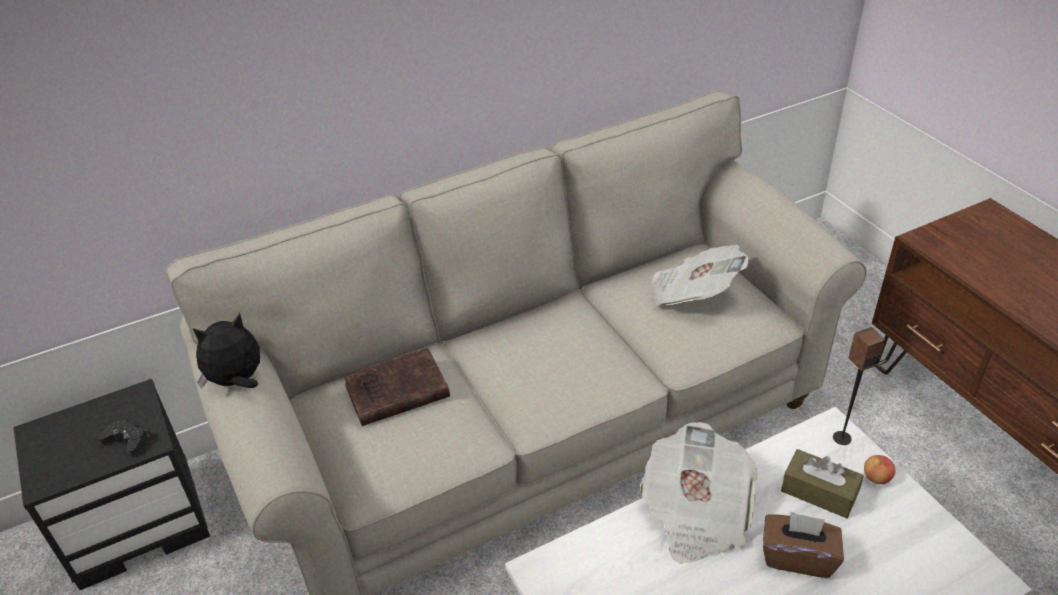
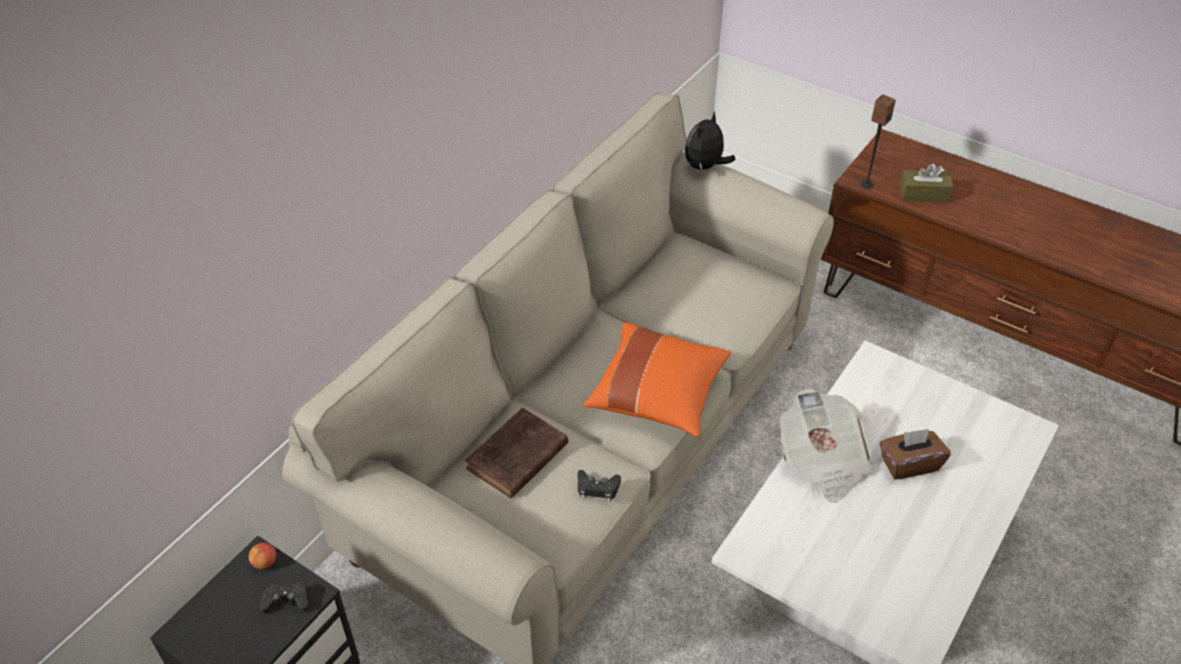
camera: 30 degrees left, 5 degrees up
(237, 381) = (408, 499): plush toy -> plush toy (705, 167)
(446, 449) = (597, 488): none -> black game controller
(573, 384) = (657, 394): none -> orange pillow
(693, 294) = (702, 282): newspaper -> none
(819, 492) = (894, 411): brown tissue box -> brown tissue box (923, 194)
(841, 438) = (884, 363): speaker -> speaker (866, 184)
(876, 478) = (924, 385): apple -> apple (265, 562)

